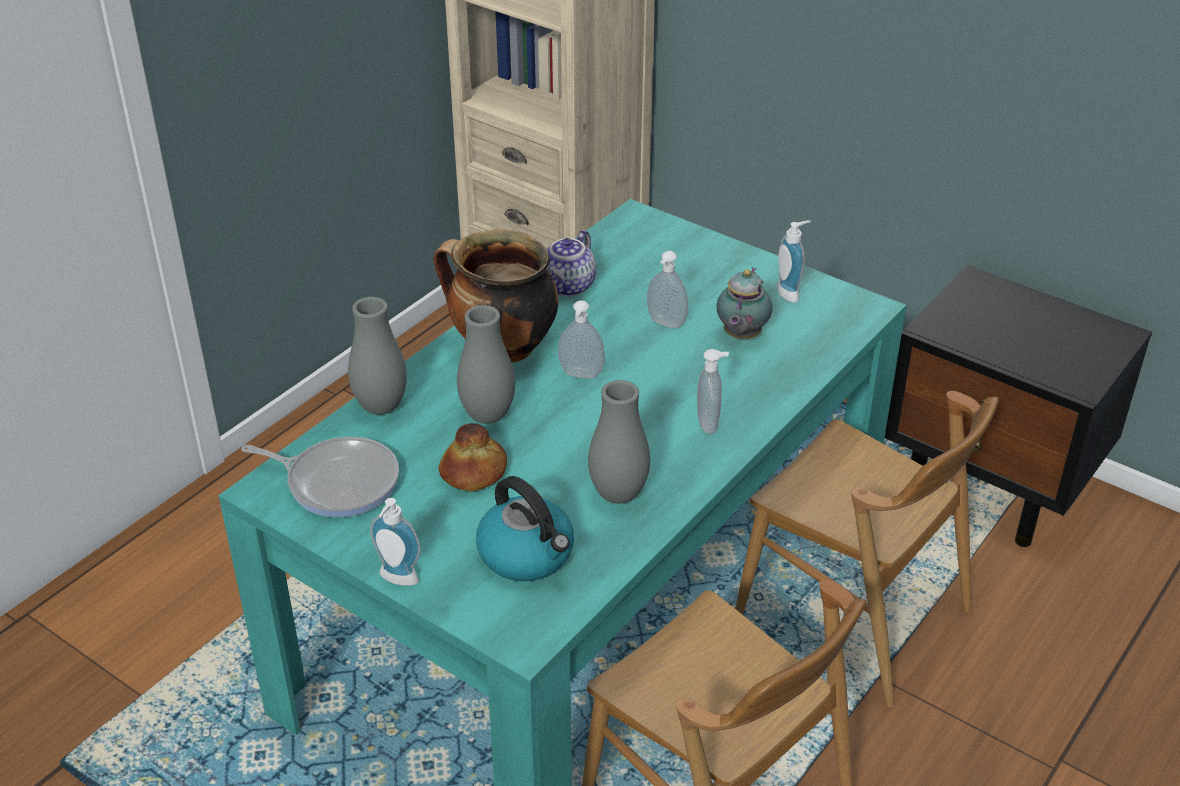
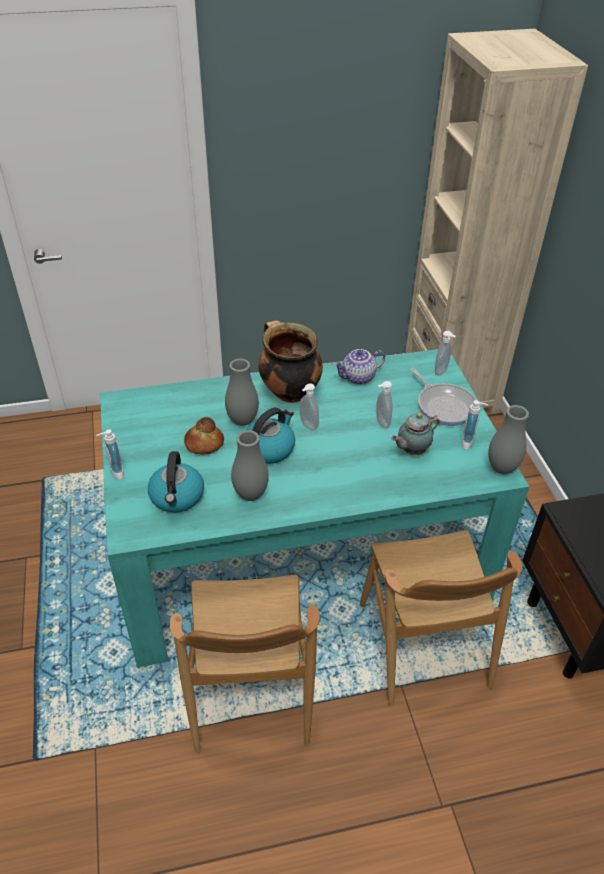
camera: 40 degrees right, 5 degrees up
(338, 481) = (147, 414): frying pan -> frying pan (444, 406)
(381, 407) = (205, 390): grey vase -> grey vase (501, 468)
(569, 428) = (269, 448): none -> kettle
(709, 424) = (337, 487): soap dispenser -> soap dispenser (442, 371)

